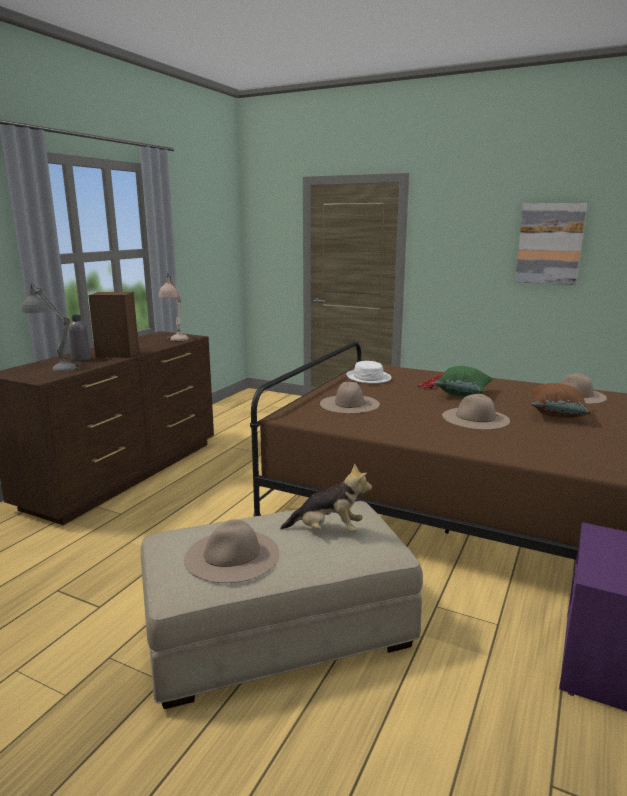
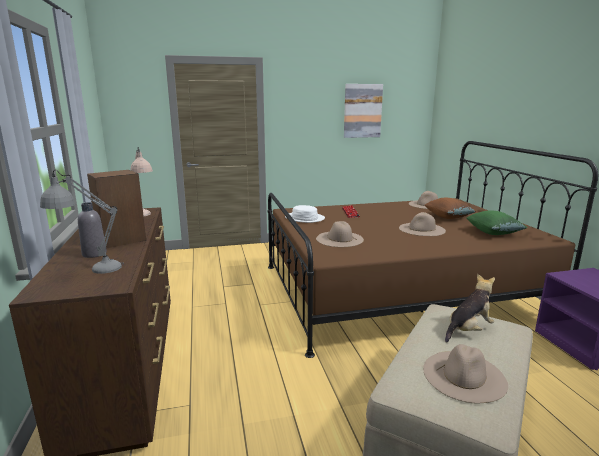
camera: 40 degrees left, 0 degrees up
(462, 394) = (381, 216): green pillow -> green pillow (493, 233)

